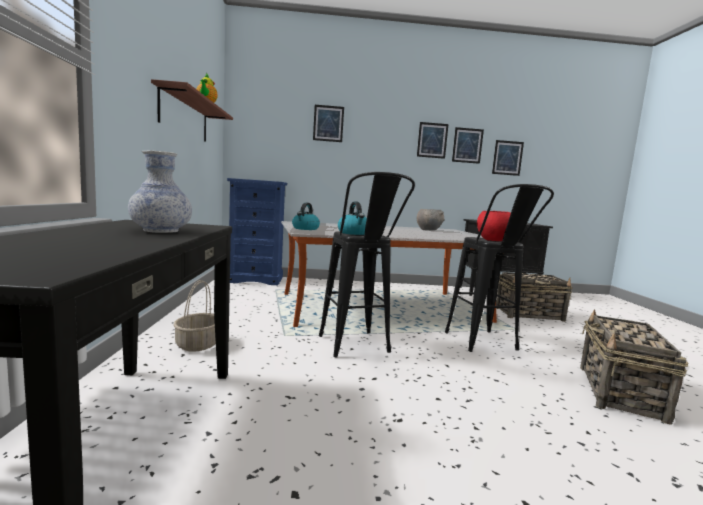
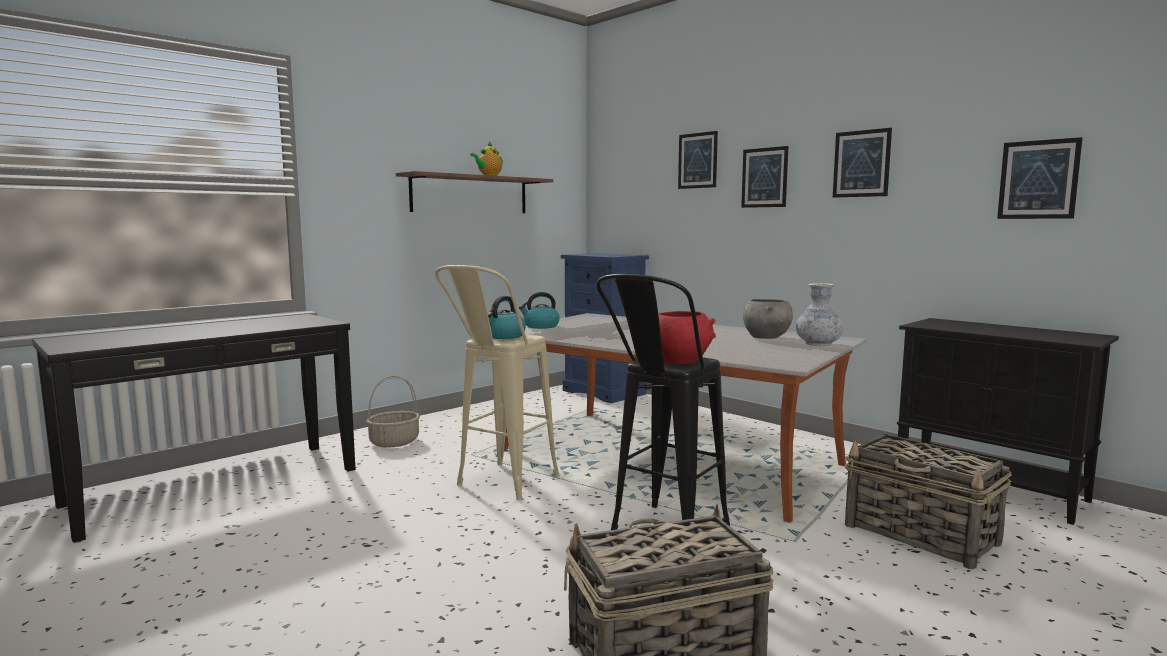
camera: 50 degrees right, 0 degrees up
(161, 231) = (259, 326): vase -> vase (818, 344)
(357, 349) = (499, 486): black stool -> beige stool
(467, 145) = (935, 164): picture -> picture (764, 177)

